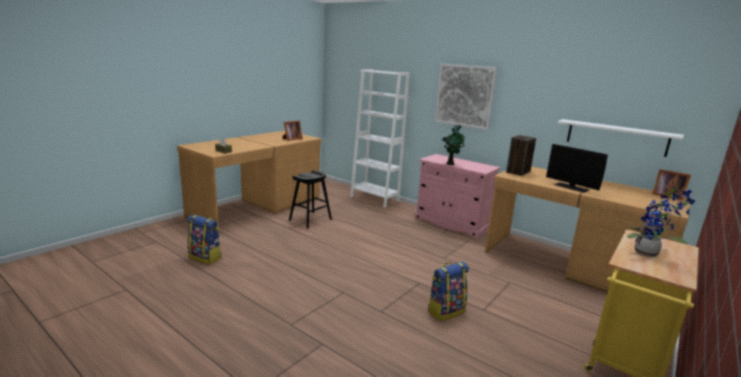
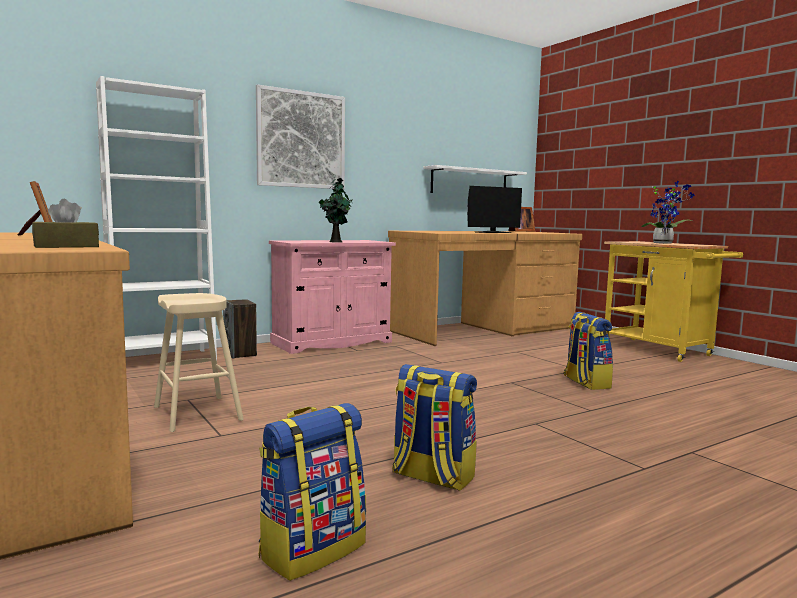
camera: 70 degrees left, 10 degrees down
(263, 270) = (431, 477): none -> backpack
(310, 220) = (197, 413): black stool -> beige stool
(518, 172) = (428, 231): speaker -> speaker (240, 354)

